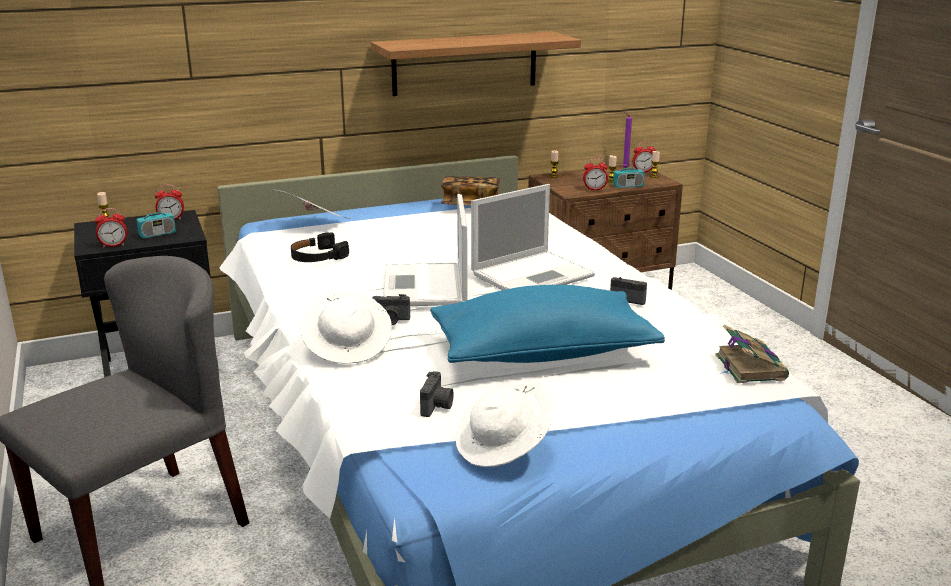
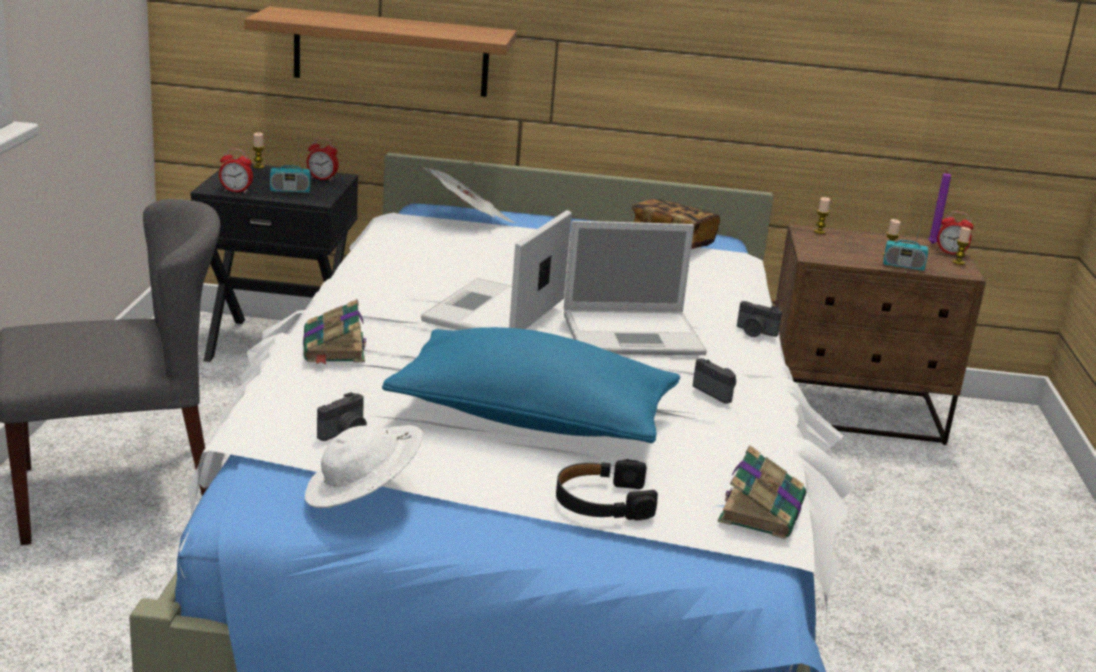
camera: 25 degrees right, 0 degrees up
(318, 257) = (427, 253): black headphones -> black headphones (602, 502)
(348, 346) = (334, 348): white hat -> book
(391, 320) = (411, 337): camera -> camera (755, 332)
(465, 63) = (721, 60): shelf -> shelf (391, 52)
(594, 189) = (851, 259): alarm clock -> none

